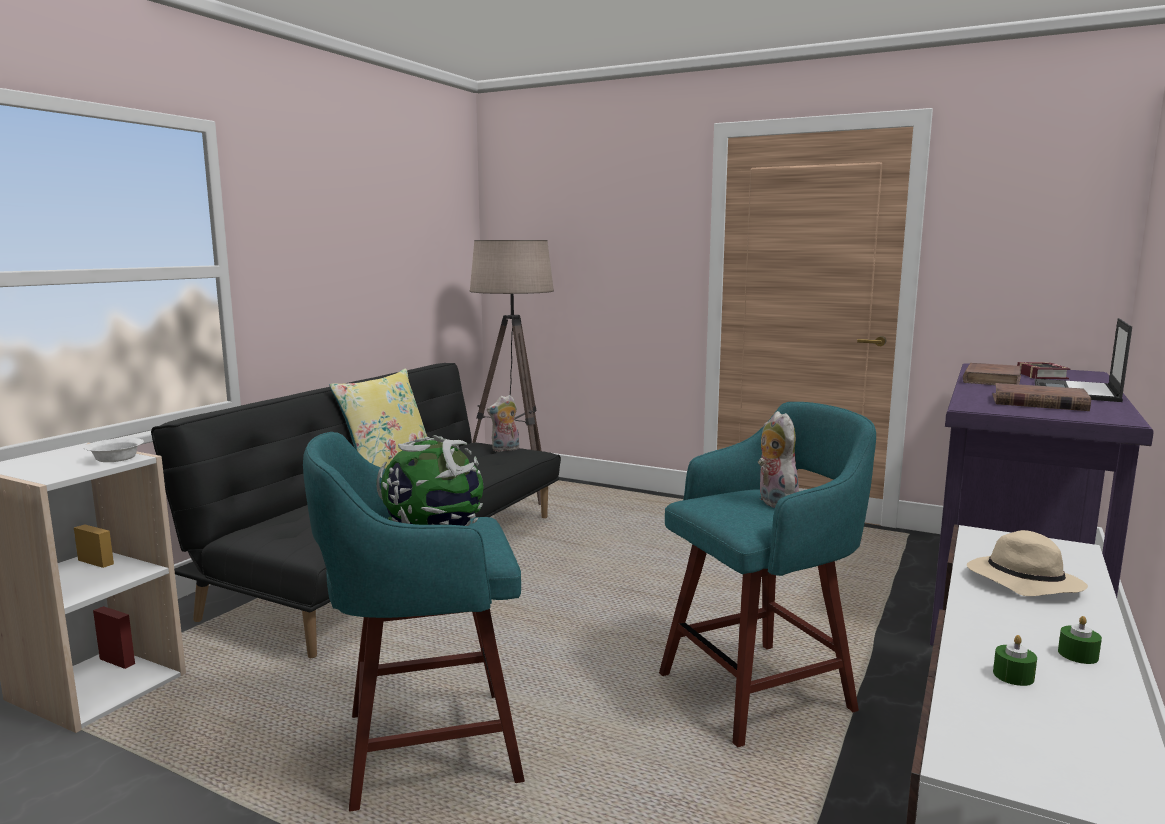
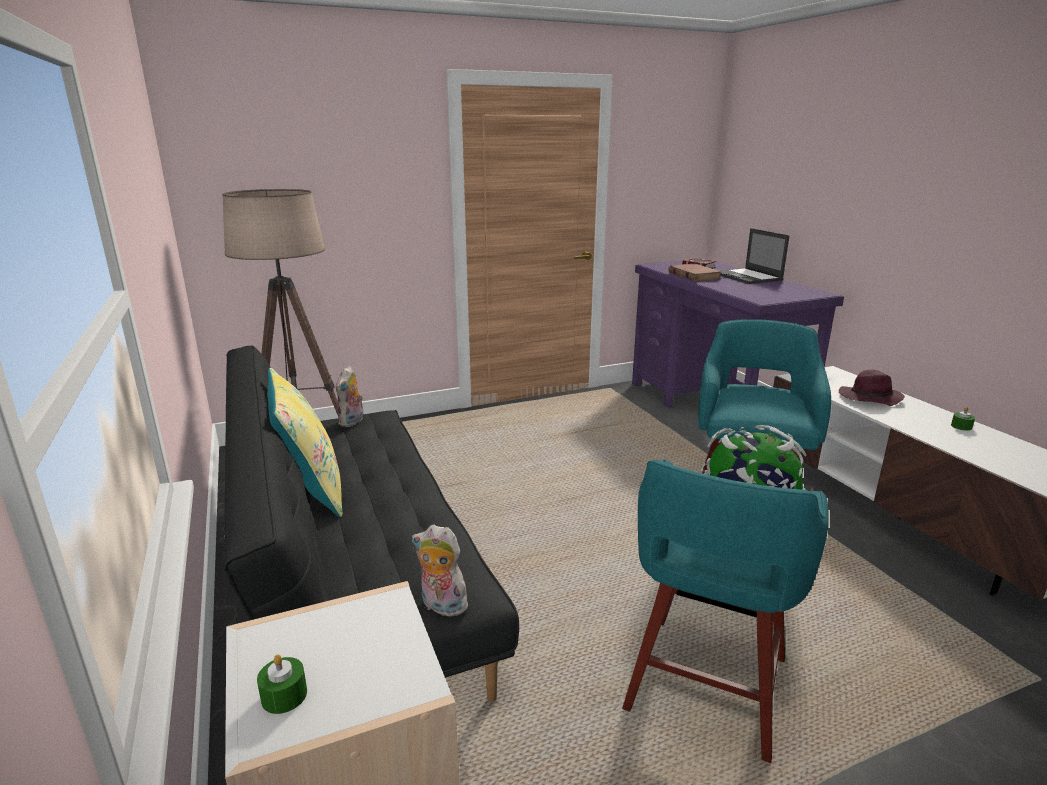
camera: 50 degrees left, 10 degrees up
(114, 459) = (376, 617): white bowl -> none
(774, 502) = (764, 396): plush toy -> plush toy (441, 606)
(1013, 675) = (979, 448): green candle -> green candle (284, 695)
(1021, 582) = (869, 398): beige hat -> purple hat
(1038, 403) = (766, 289): brown book -> none

